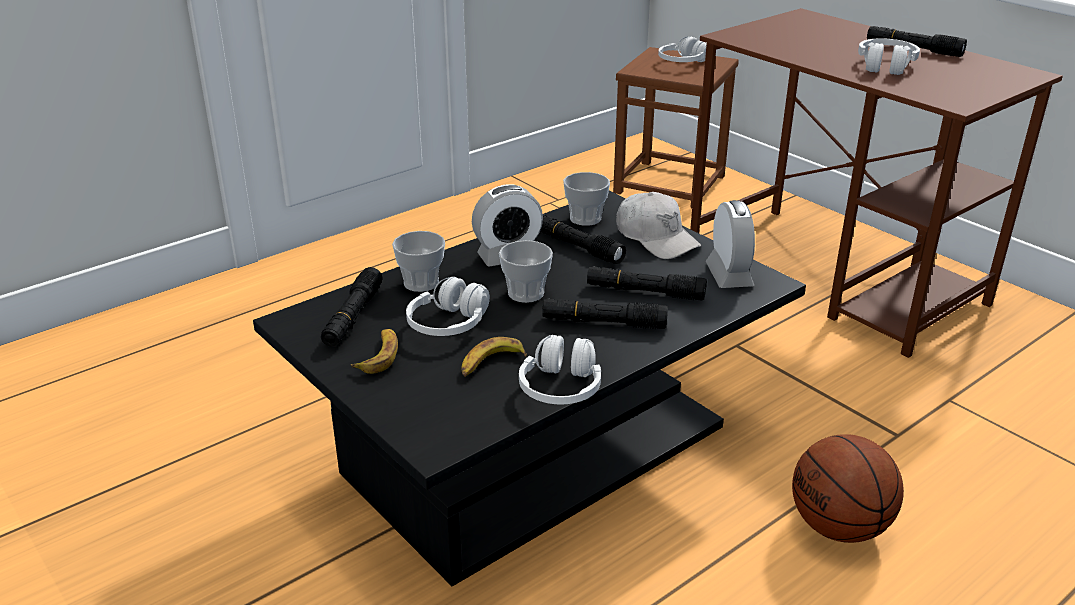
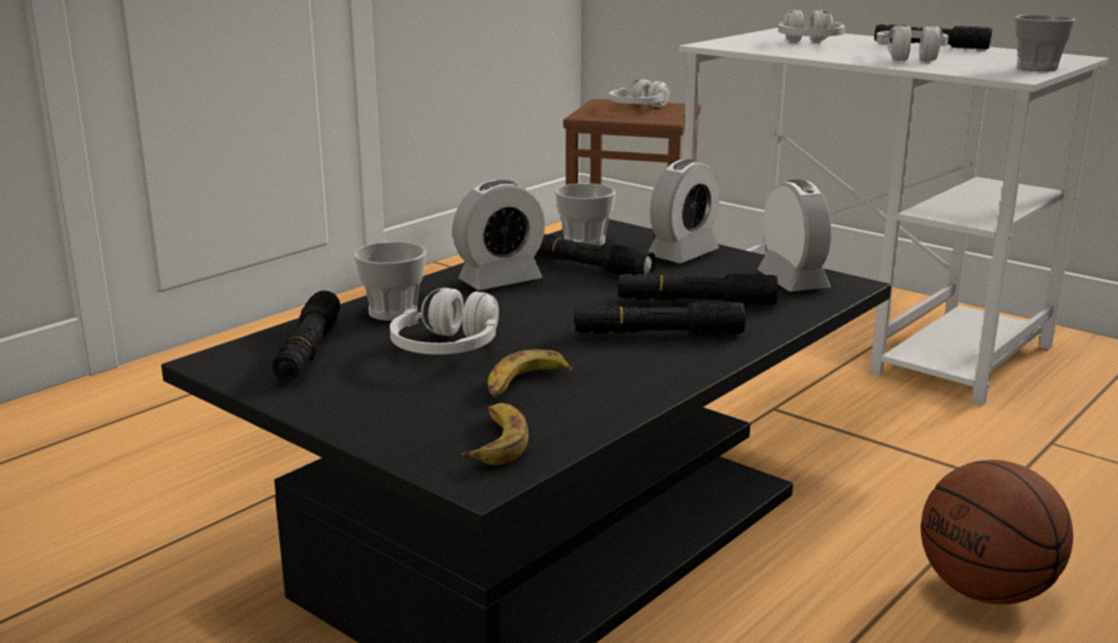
camera: 10 degrees left, 10 degrees down
(379, 356) = (361, 387): banana -> banana (496, 442)
(526, 293) = (540, 313): cup -> cup (1037, 68)
(561, 388) = (633, 401): white headphones -> white headphones (809, 44)
(656, 238) = (683, 254): white cap -> alarm clock
(835, 276) = (861, 333): brown desk -> white desk

